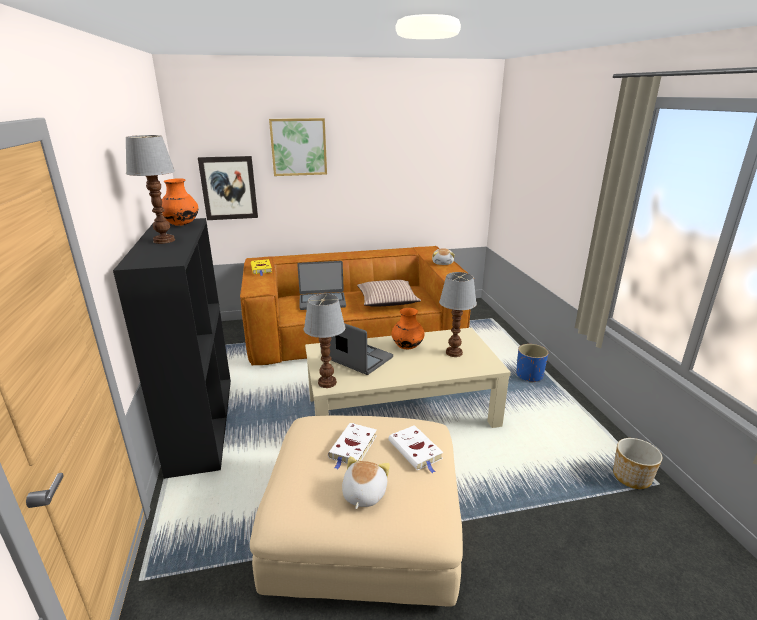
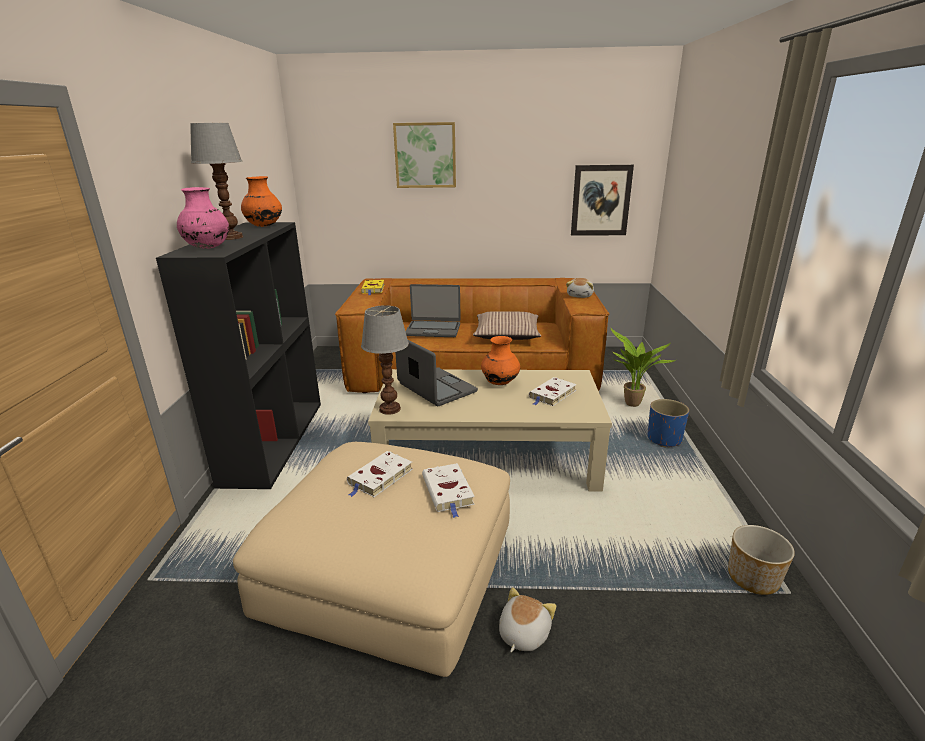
camera: 15 degrees right, 0 degrees up
(154, 255) = (207, 248): none -> pink vase
(229, 188) = (349, 200): picture -> picture (601, 200)
(363, 494) = (364, 526): plush toy -> plush toy (522, 633)
(454, 353) = (552, 395): table lamp -> white book
(493, 349) = (631, 405): none -> potted plant

